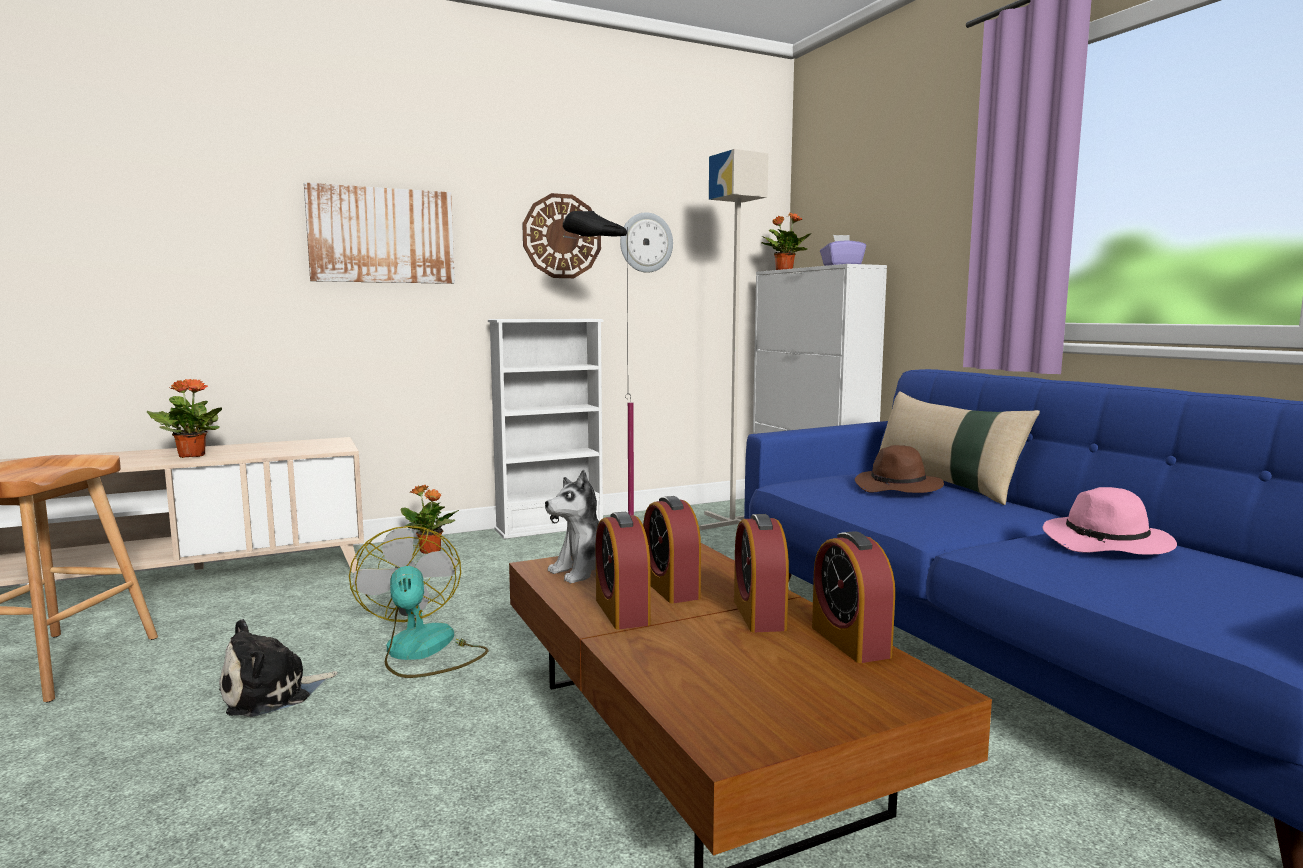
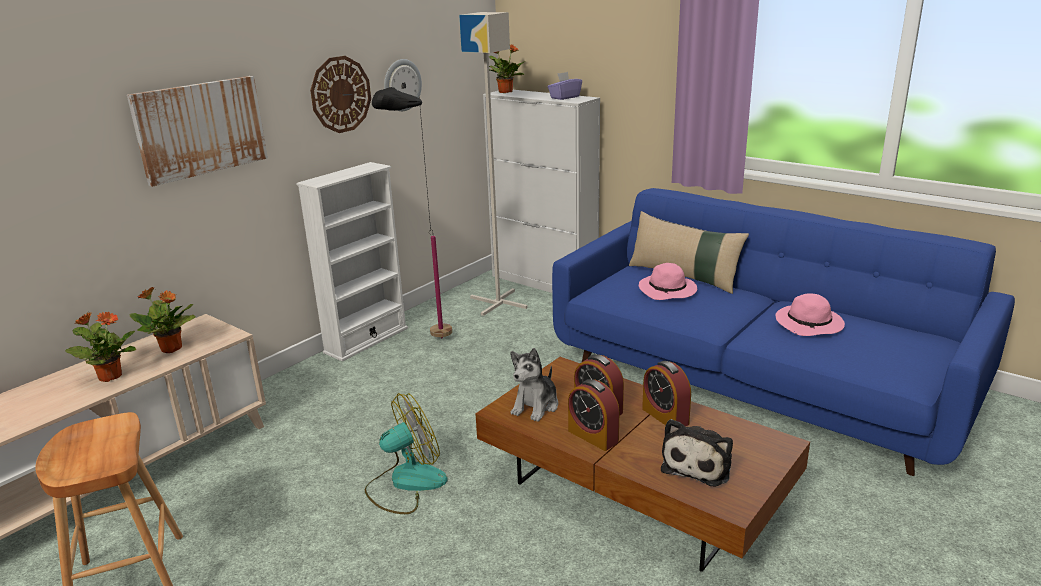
camera: 25 degrees left, 15 degrees up
(272, 694) = (343, 549): plush toy -> plush toy (698, 464)
(423, 652) = (405, 483): fan -> fan turned 105 degrees clockwise
(430, 551) = (297, 389): potted plant -> potted plant (172, 349)
(850, 641) = (725, 423): alarm clock -> none
(898, 488) = (668, 291): brown hat -> pink hat

